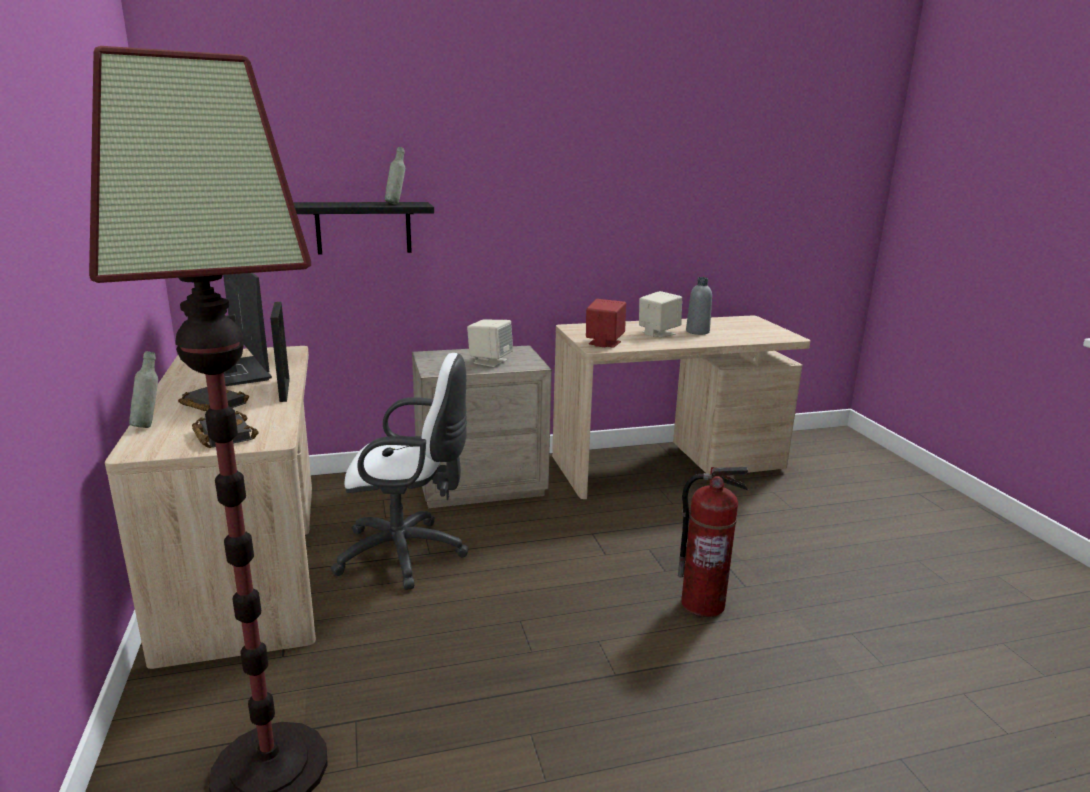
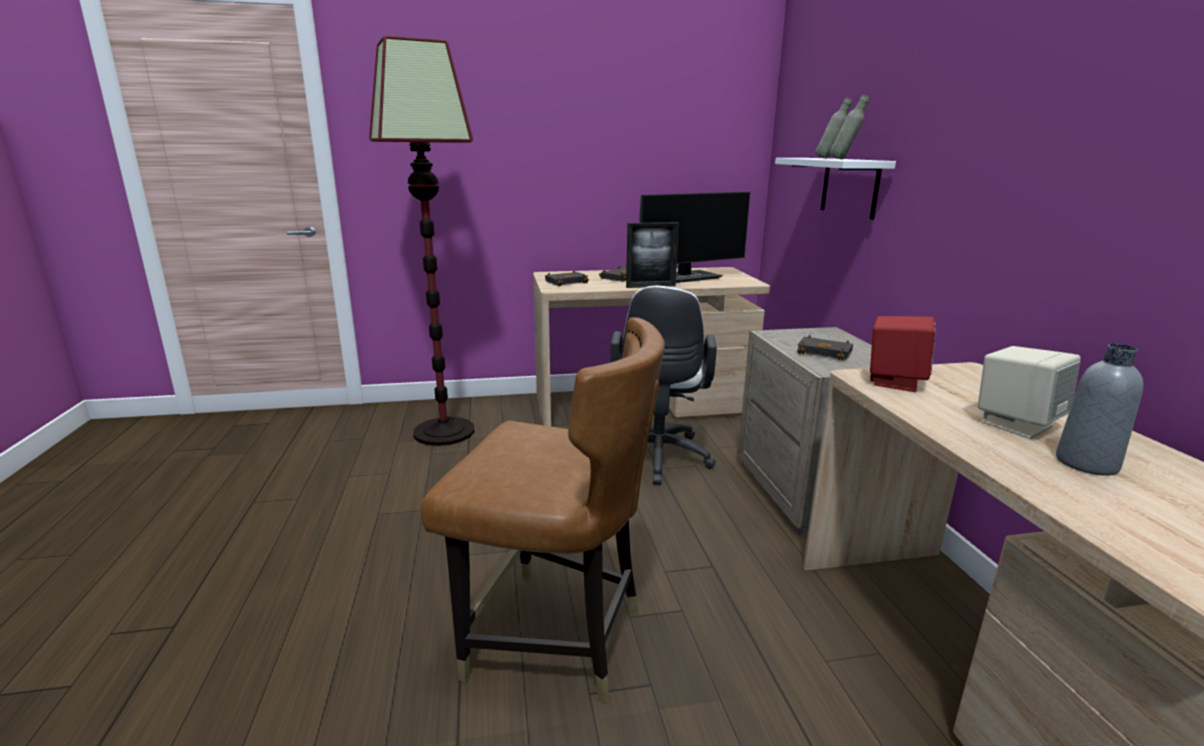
camera: 95 degrees right, 0 degrees up
(149, 425) = (585, 272): grey bottle -> grey bottle (829, 158)
(363, 228) = (849, 187): black shelf -> white shelf
(490, 361) = (826, 352): beige speaker -> black book
(702, 604) = (555, 637): fire extinguisher -> brown chair

